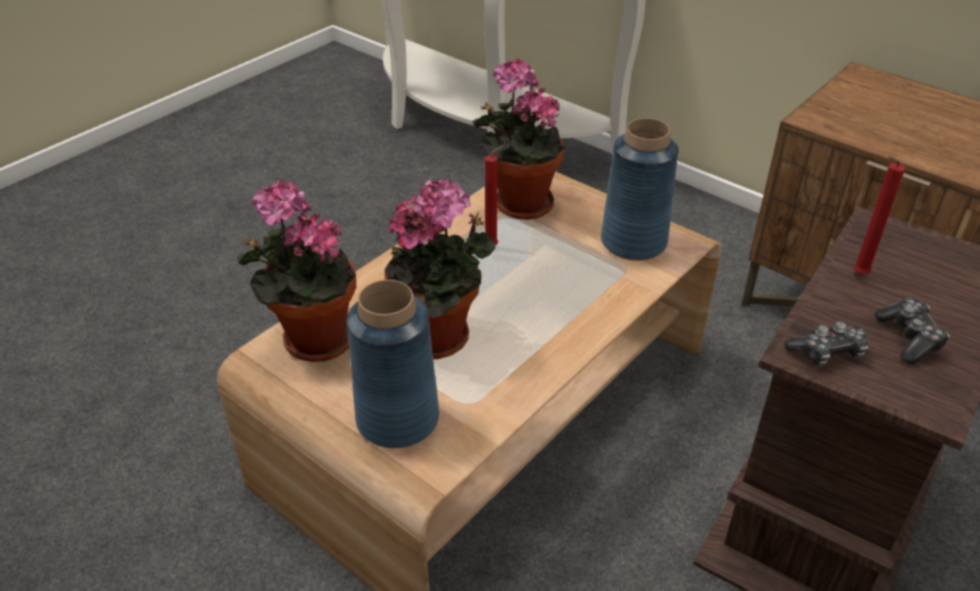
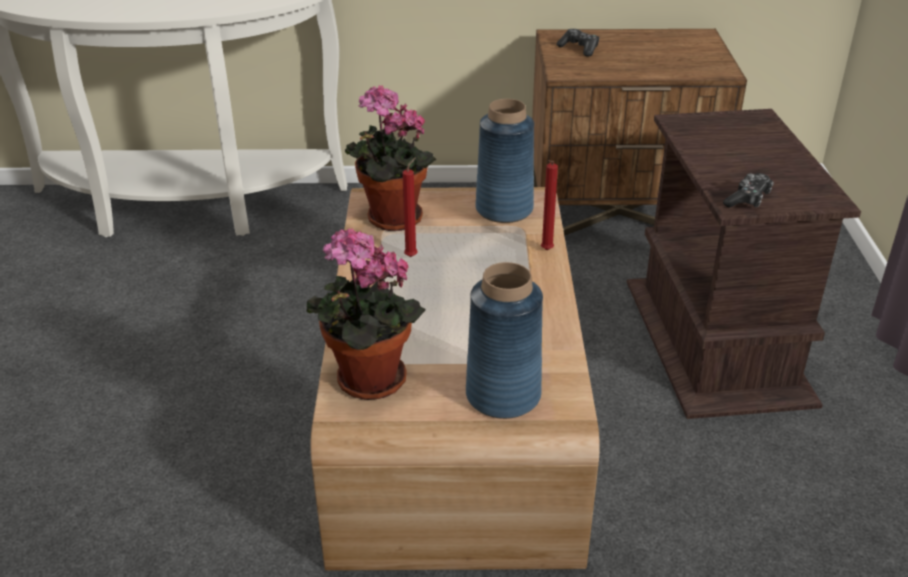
camera: 40 degrees left, 5 degrees down
(441, 337) = (459, 330): potted plant -> none
(857, 275) = (706, 152): red candle -> red candle (546, 251)
(909, 338) = (773, 173): game controller -> game controller (579, 49)

